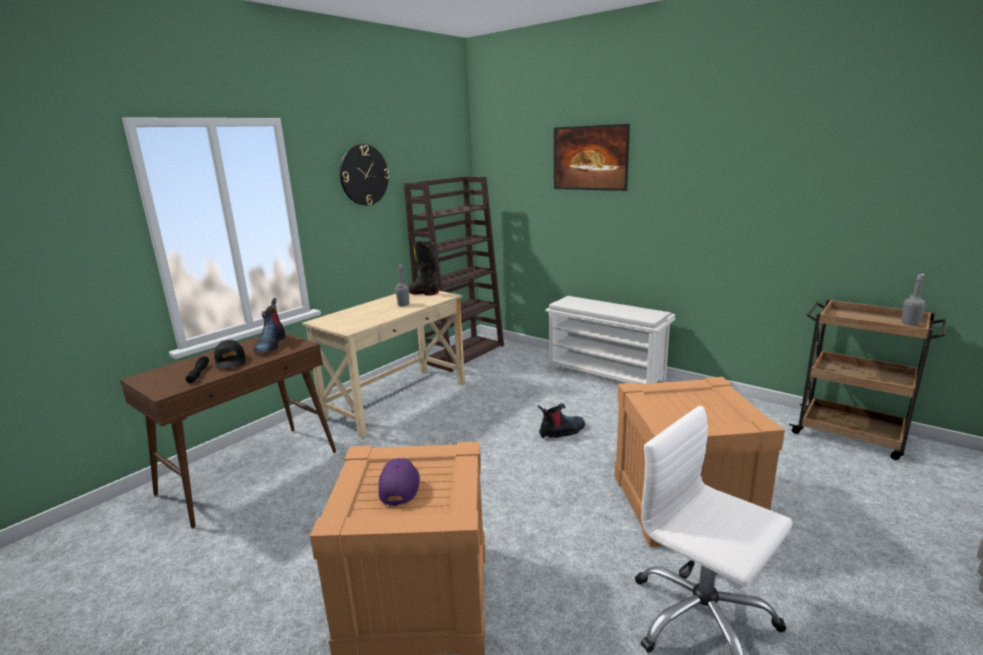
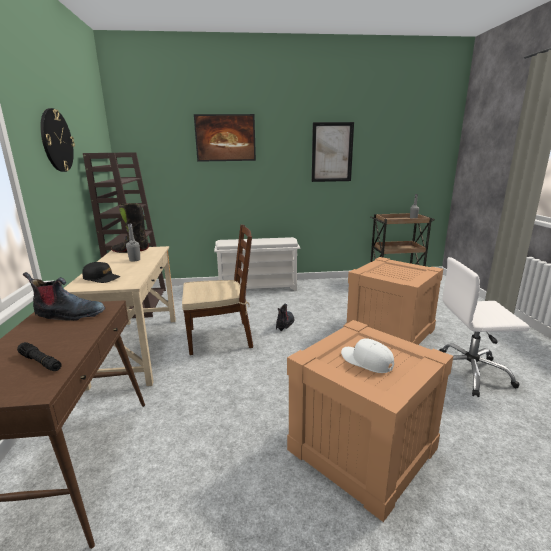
camera: 45 degrees left, 0 degrees up
(231, 361) = (56, 340): black cap -> black cap (102, 278)
(270, 344) = (69, 315): boot -> boot turned 45 degrees counterclockwise
(399, 486) = (366, 361): purple cap -> white cap
(475, 418) = (220, 337): none -> brown chair
(751, 182) = (332, 152): none -> picture

